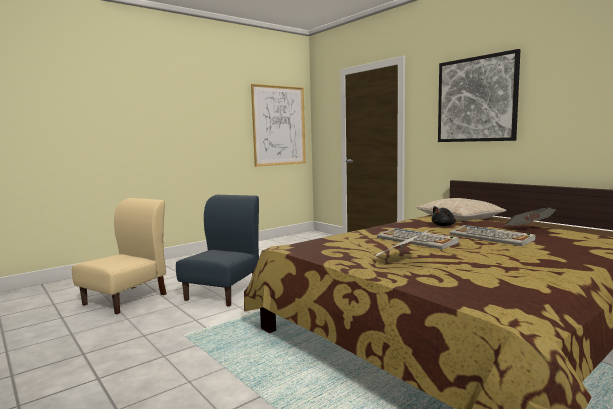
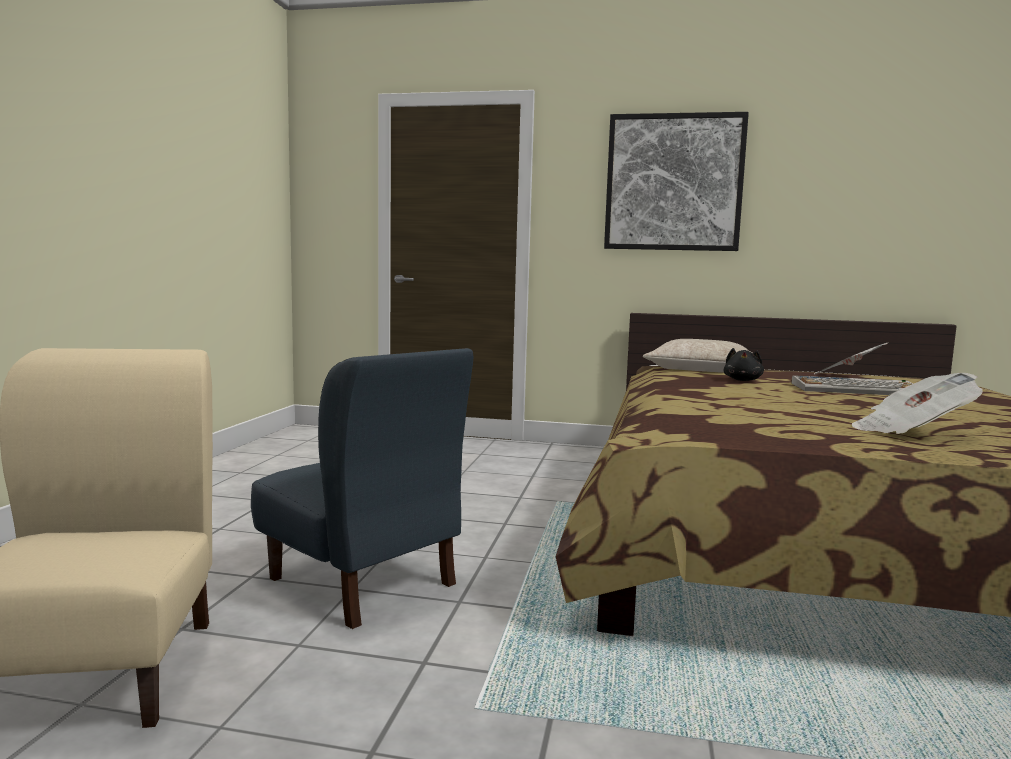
camera: 40 degrees left, 0 degrees up
(223, 293) = (362, 582): blue chair -> blue chair turned 150 degrees clockwise
(279, 125) = (244, 193): picture -> none
(417, 240) = (806, 402): keyboard -> none

